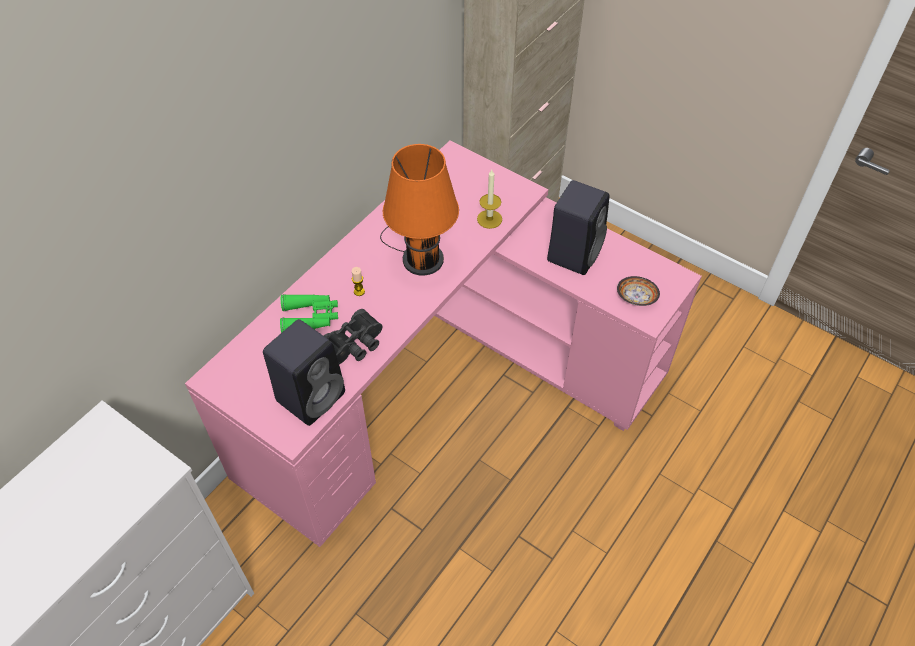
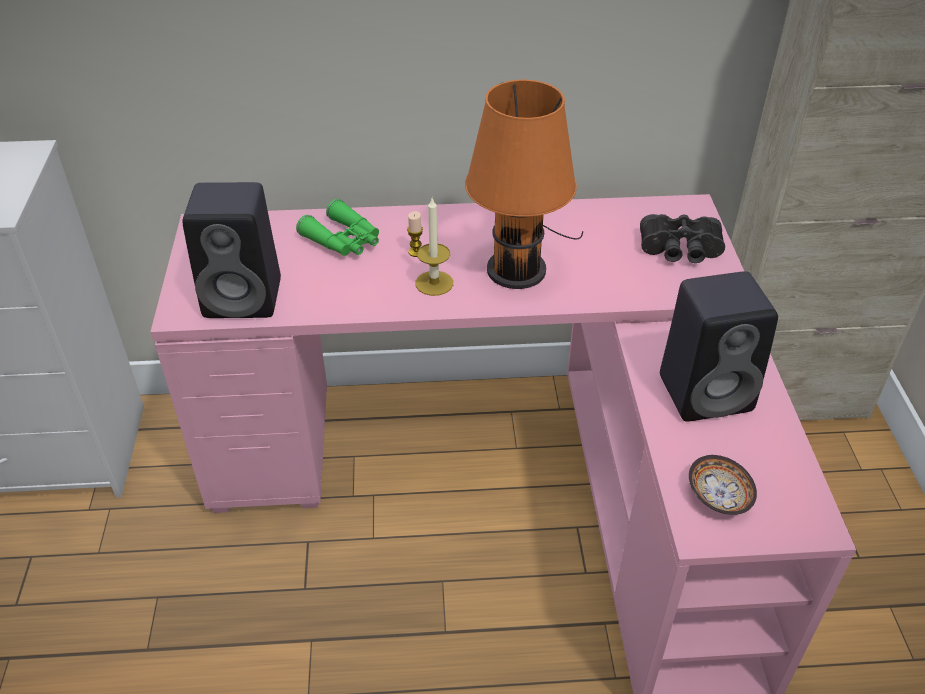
camera: 50 degrees right, 10 degrees down
(355, 345) = (342, 290): black binoculars -> black binoculars (680, 251)
(489, 219) = (643, 285): candle -> candle (434, 283)

